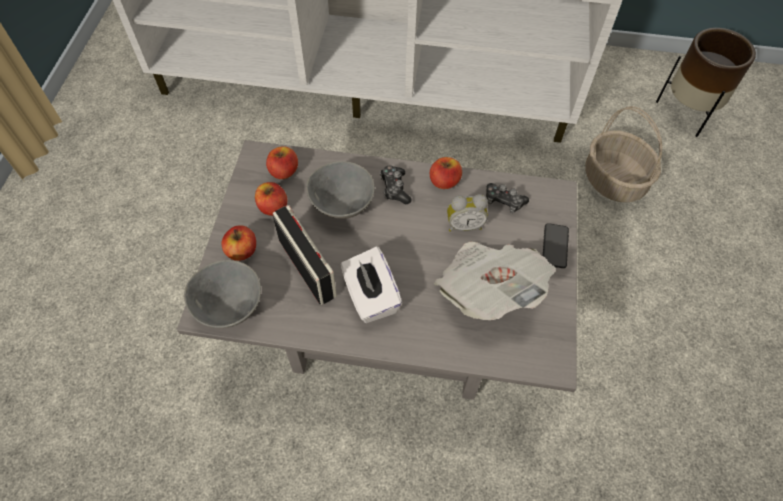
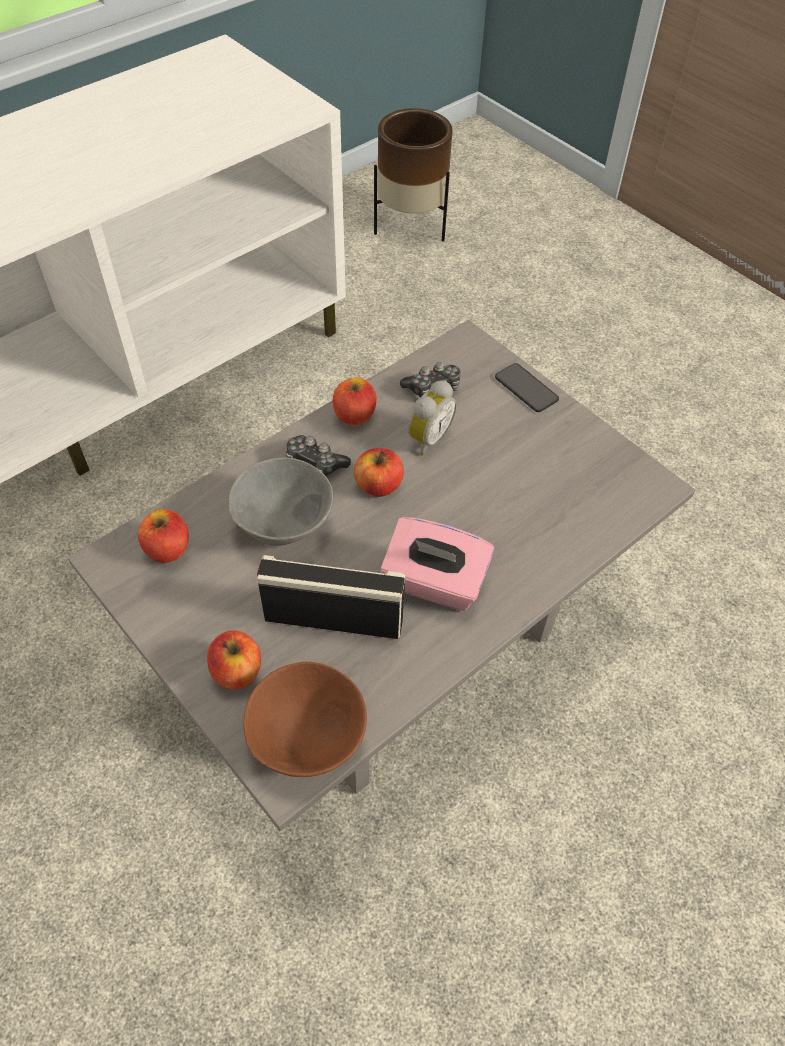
camera: 50 degrees left, 5 degrees down
(229, 309) = (310, 742): grey bowl -> brown bowl
(273, 207) = (208, 595): apple -> apple (378, 485)
(370, 297) = (434, 583): white tissue box -> pink tissue box
(487, 289) = (524, 475): newspaper -> none
(614, 181) = (425, 331): basket -> none

